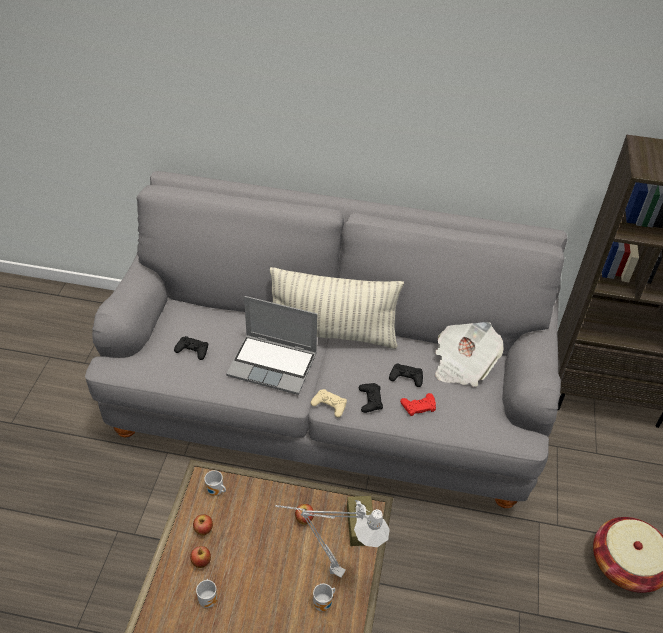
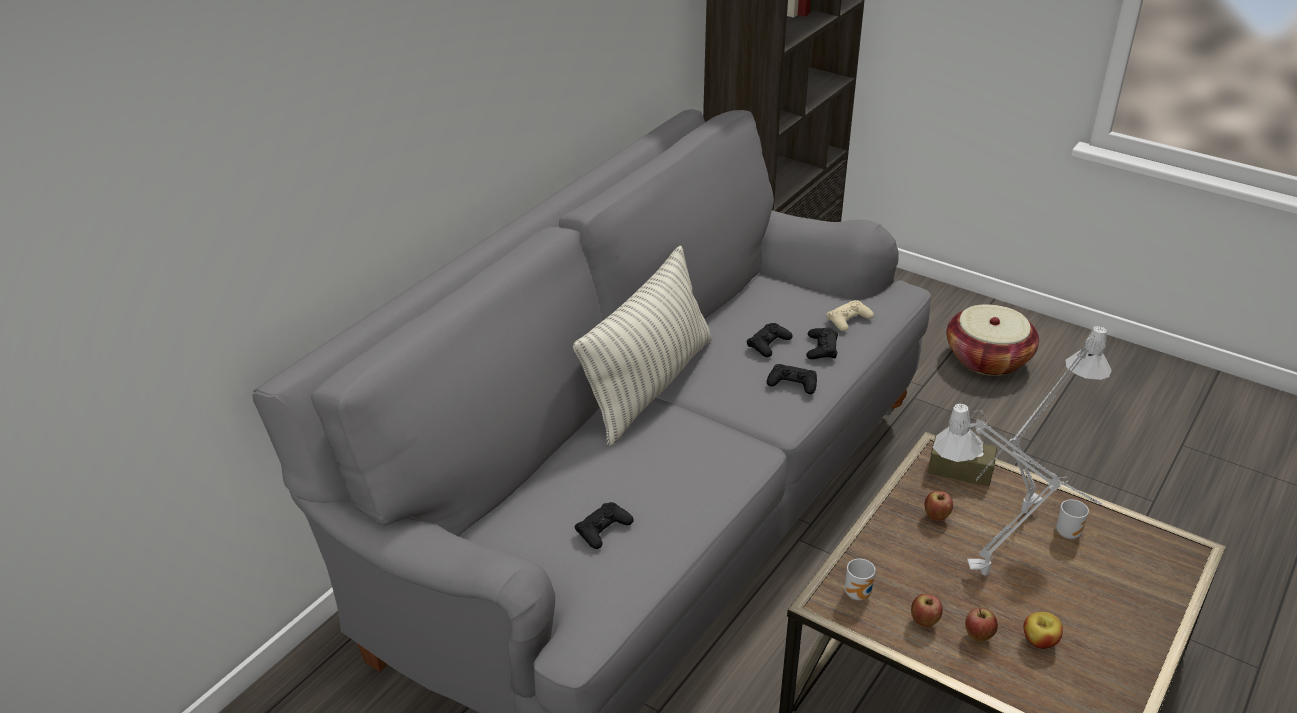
camera: 65 degrees left, 10 degrees down
(209, 599) = (1039, 641): mug -> apple
(261, 564) = (995, 575): none -> grey table lamp
(274, 364) = (683, 451): laptop -> none
(329, 405) = (783, 421): beige game controller -> beige game controller (848, 320)
(418, 406) = (821, 348): red game controller -> black game controller
(462, 363) = (768, 296): newspaper -> none

